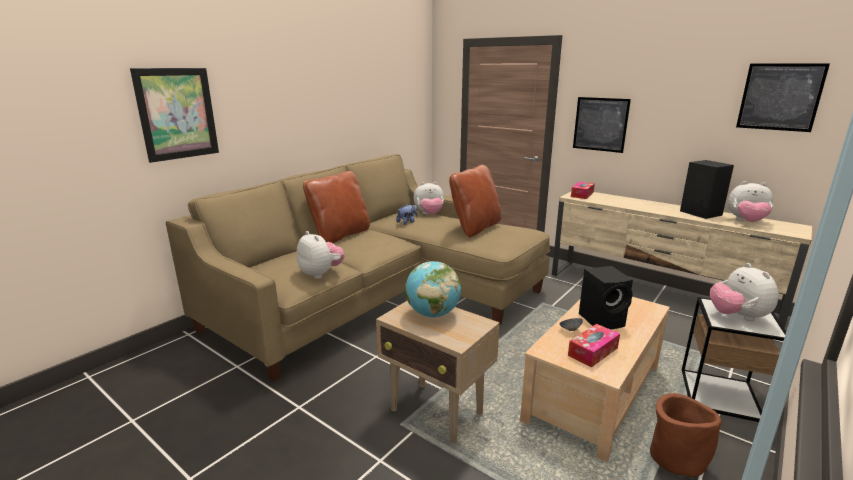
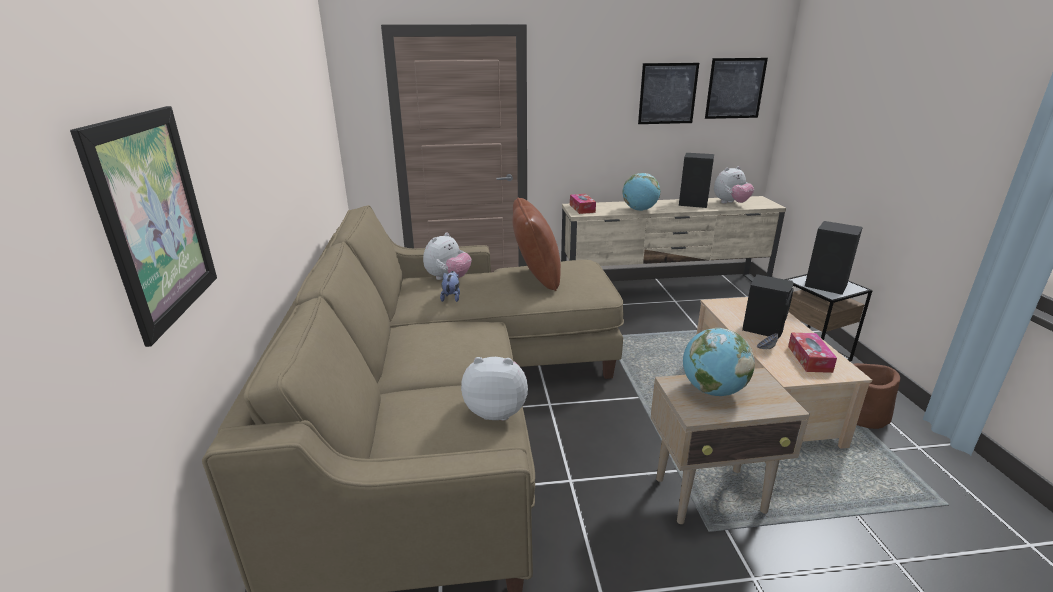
camera: 45 degrees left, 5 degrees up
(340, 235) = (398, 348): brown pillow -> none
(600, 124) = (581, 128): picture -> picture (667, 93)
(630, 205) = (639, 210): none -> globe
(737, 316) = (827, 285): plush toy -> black speaker

